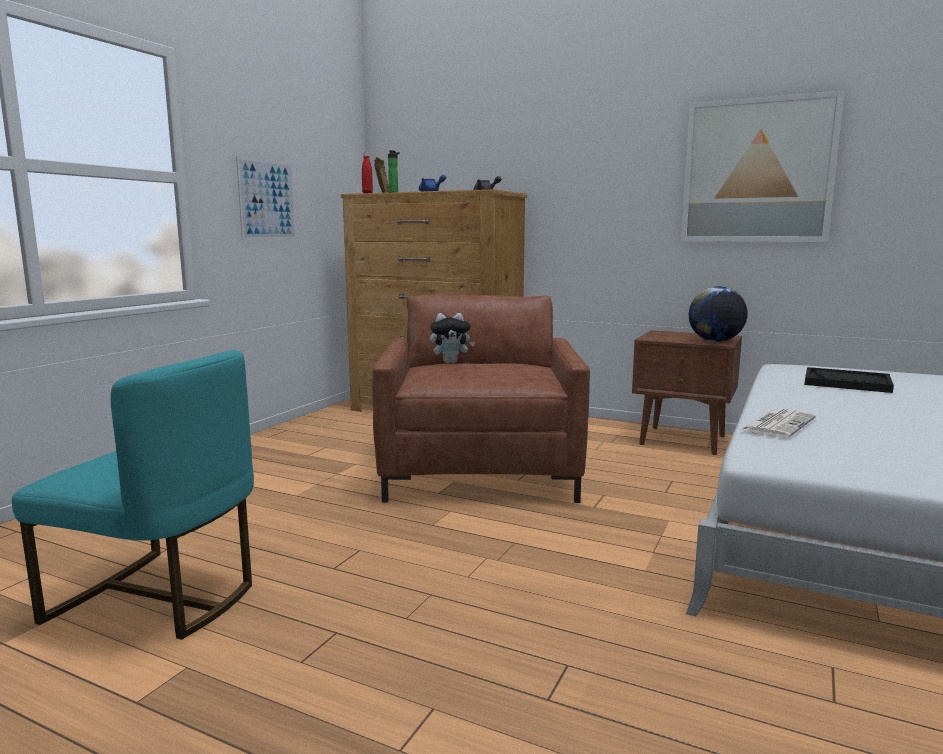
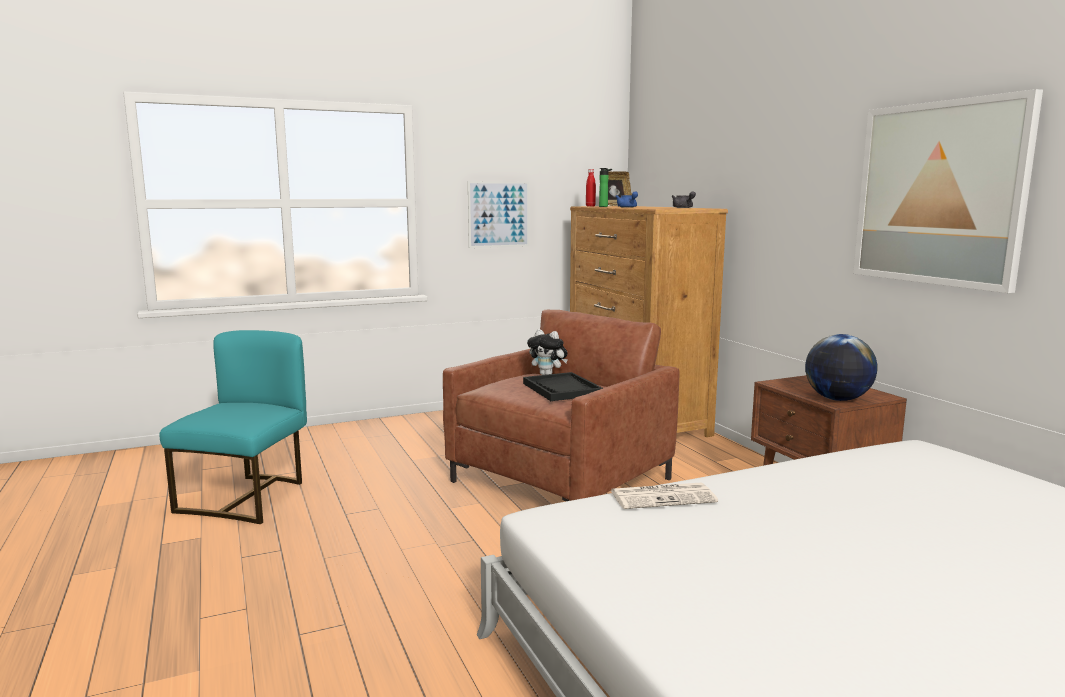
camera: 40 degrees right, 0 degrees up
(158, 598) = (247, 498): turquoise chair -> turquoise chair turned 135 degrees counterclockwise
(847, 382) = (917, 482): black tray -> black tray (562, 389)

